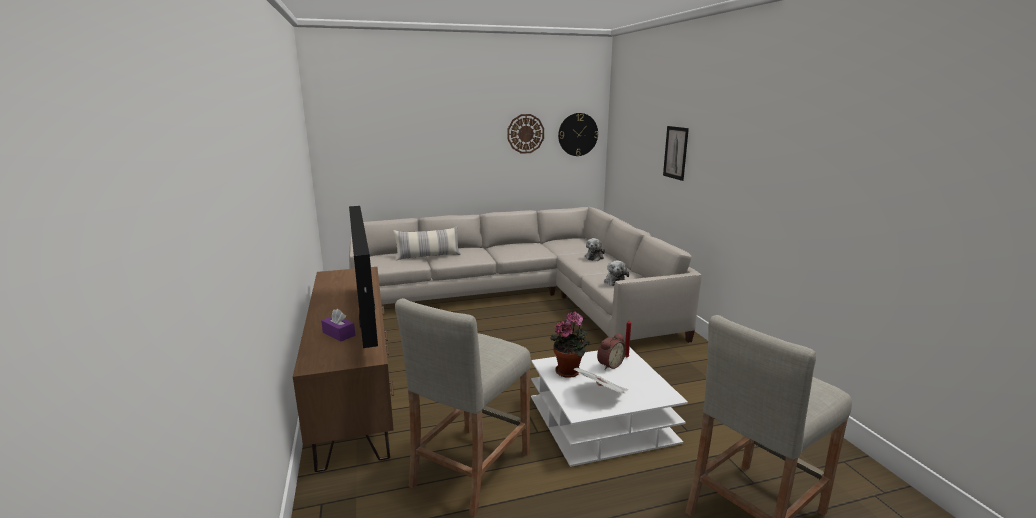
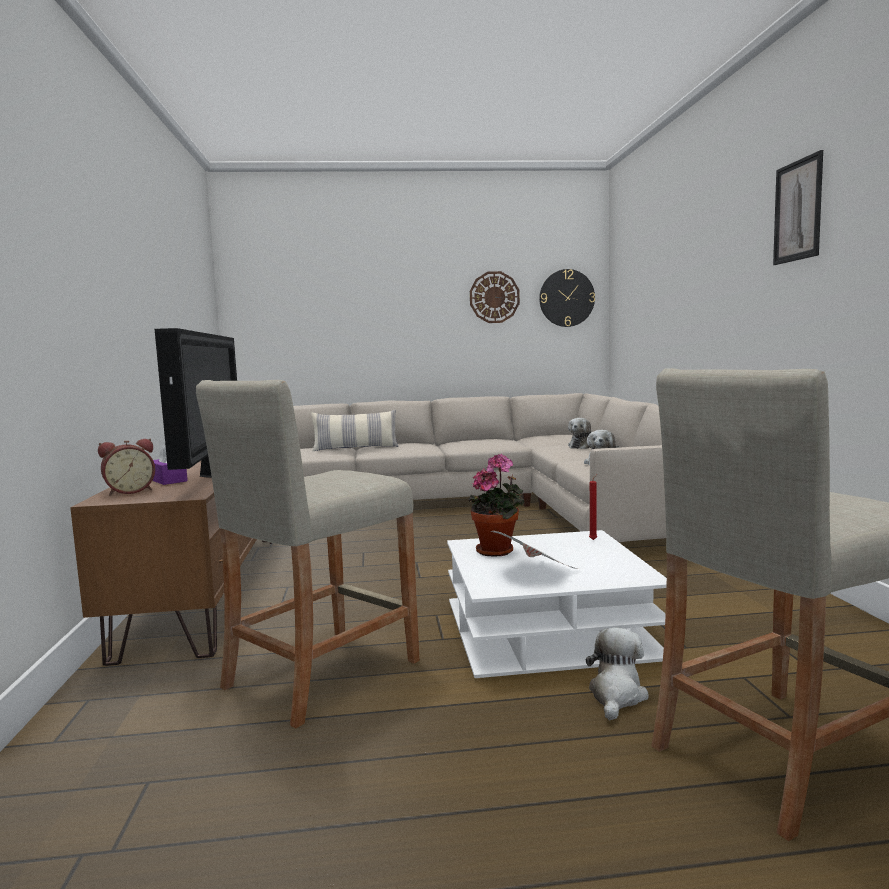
camera: 10 degrees right, 10 degrees down
(609, 364) = (562, 546): alarm clock -> alarm clock (130, 491)
(656, 474) = (616, 695): none -> plush toy
(675, 152) = (688, 286): picture -> picture (798, 211)

